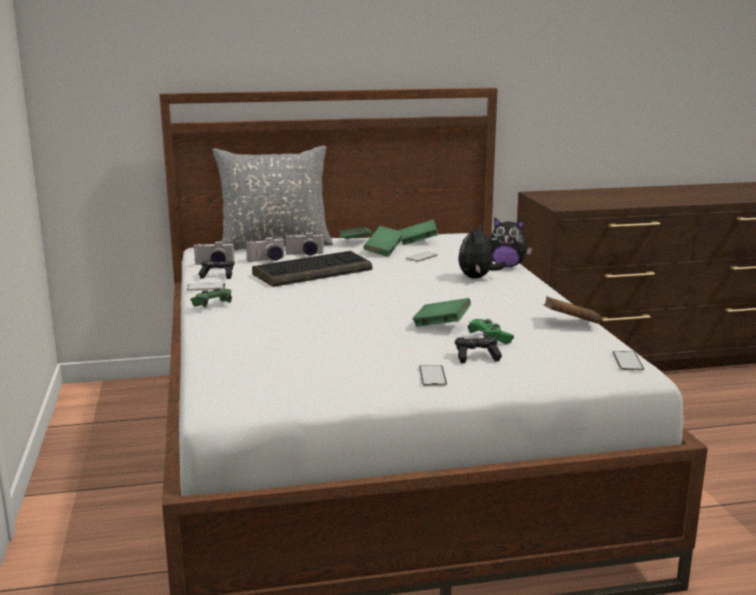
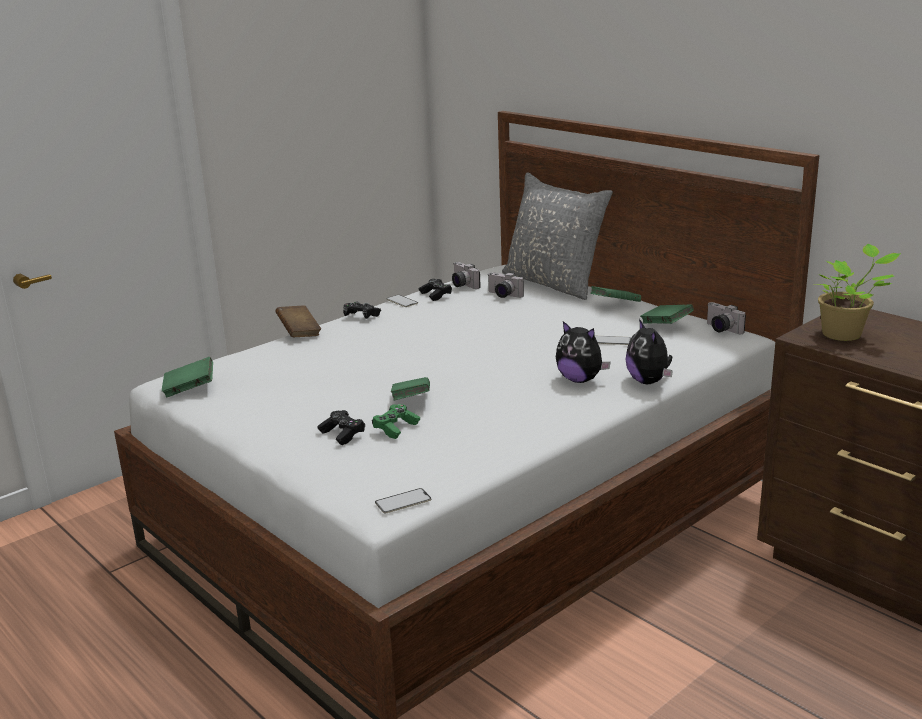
camera: 60 degrees right, 5 degrees up
(212, 305) = (361, 316): green game controller -> black game controller
(305, 254) = (542, 301): camera -> camera (720, 329)
(313, 271) = (495, 318): keyboard -> none
(384, 251) = (605, 322): green book -> green book (189, 389)
(432, 376) = (280, 429): phone -> none
(477, 278) = (580, 380): plush toy -> plush toy turned 135 degrees counterclockwise
(569, 201) = (845, 334): none -> potted plant
(570, 323) = (488, 452): brown book -> brown book (299, 332)

